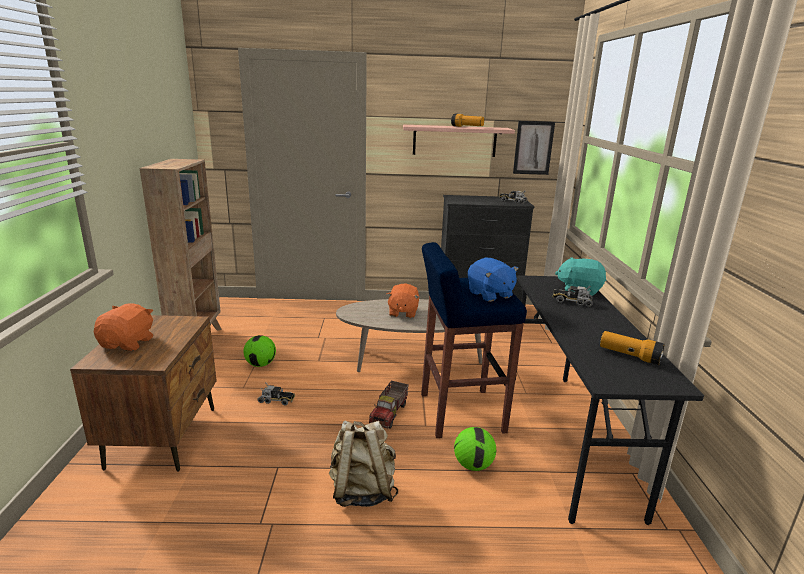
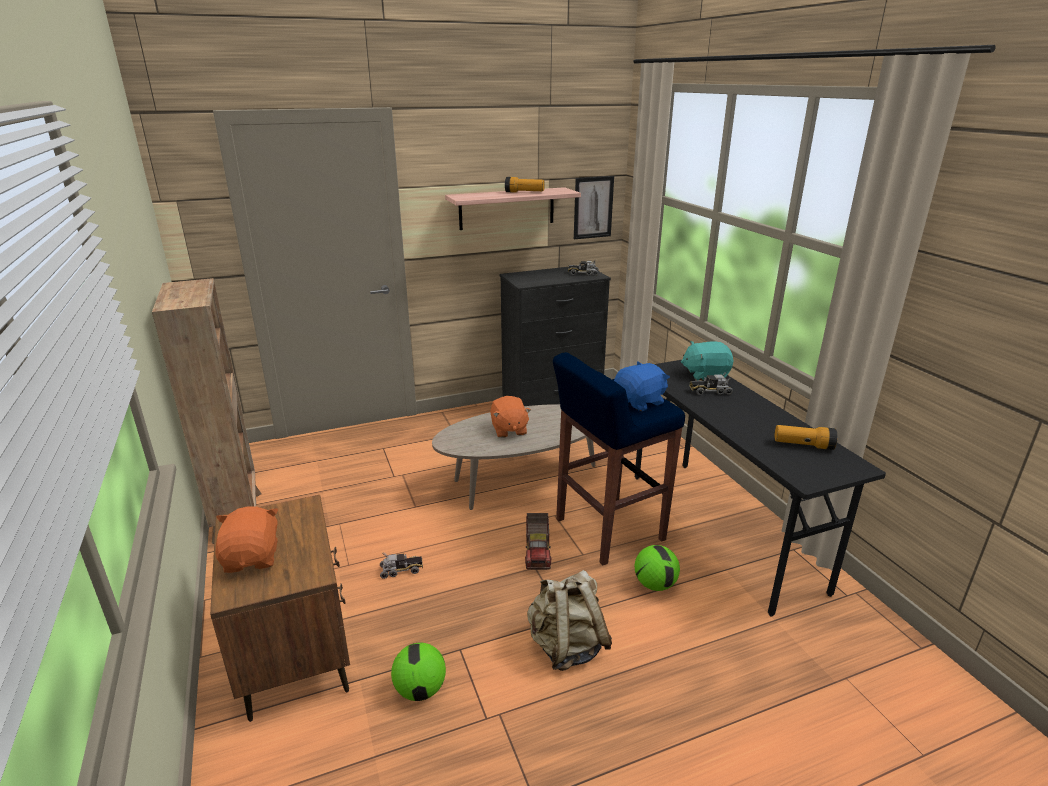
camera: 20 degrees left, 5 degrees up
(261, 364) = (348, 529): football -> football (420, 689)
(490, 294) = (640, 402): blue plush toy -> blue plush toy turned 75 degrees counterclockwise

